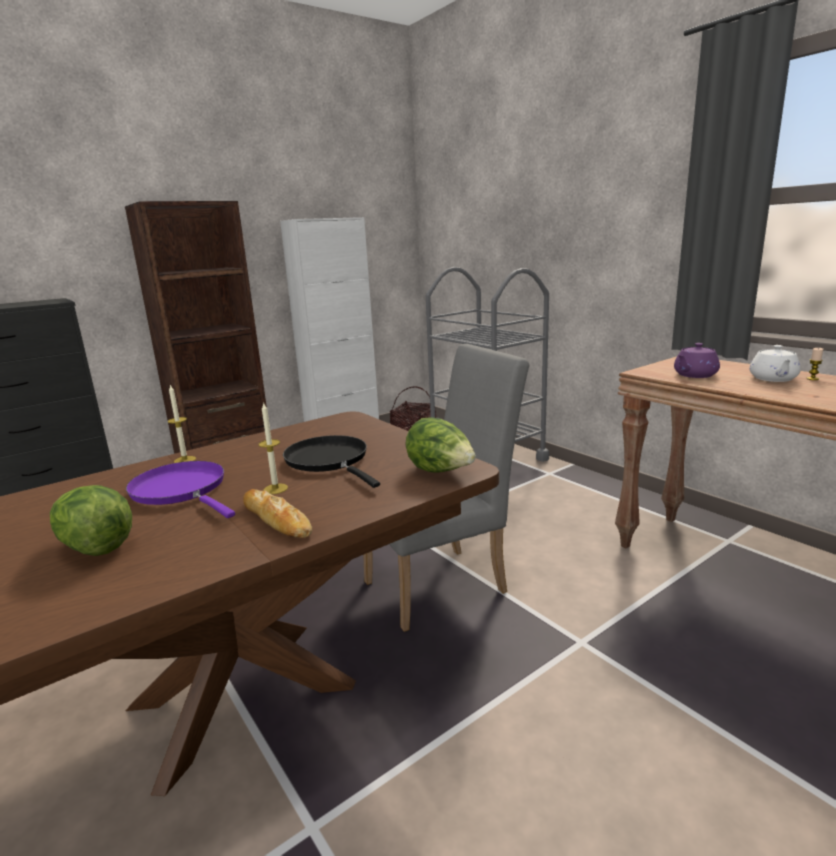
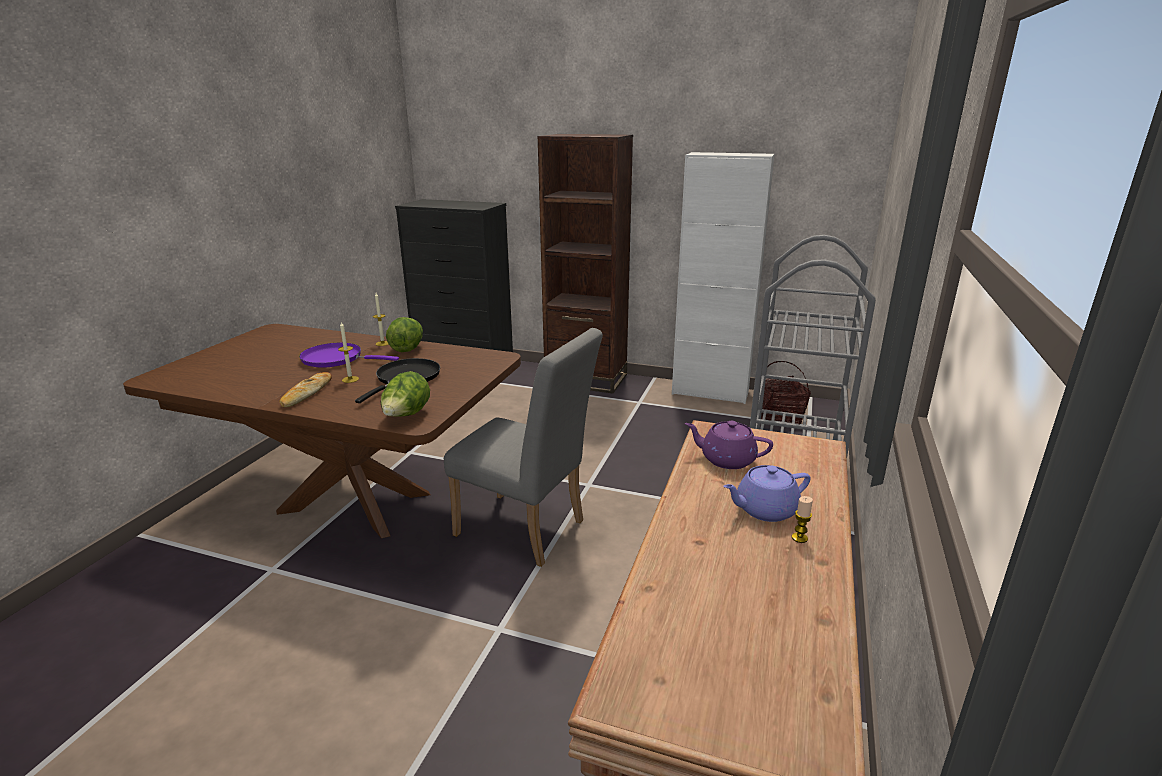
camera: 55 degrees right, 5 degrees up
(95, 546) = (261, 367): lettuce -> lettuce (407, 348)
(182, 490) = (336, 359): purple frying pan -> purple frying pan turned 90 degrees counterclockwise
(773, 379) = (764, 510): white teapot -> purple teapot

